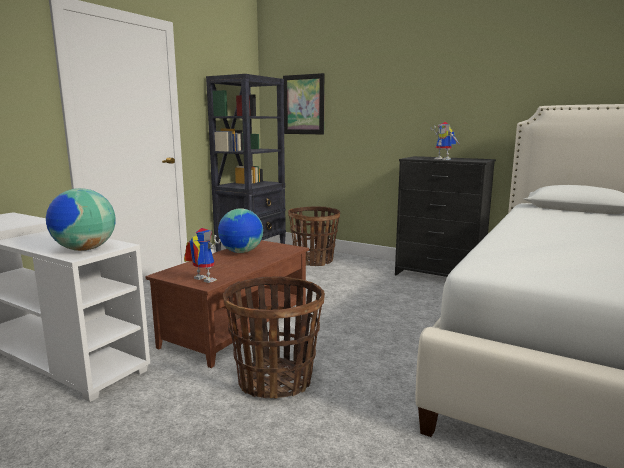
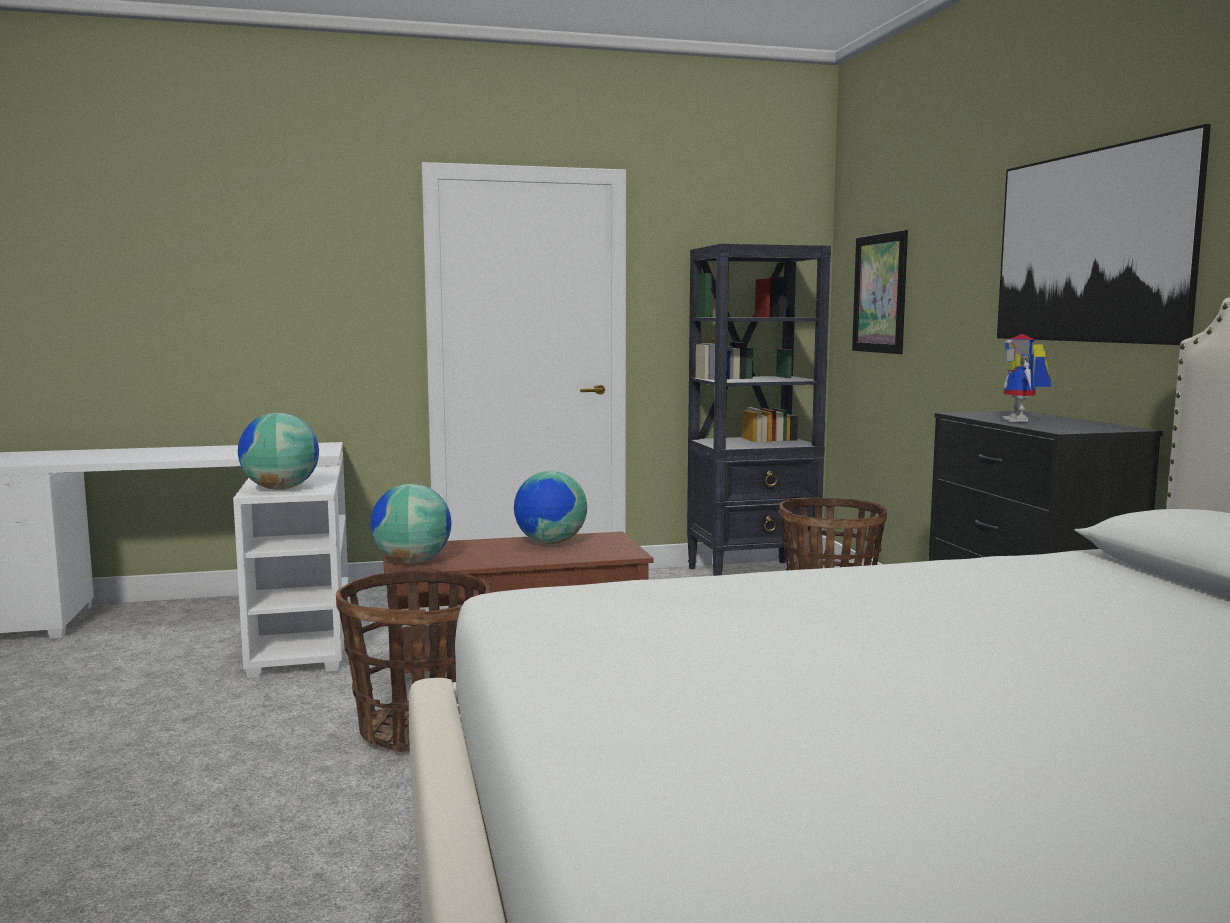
camera: 45 degrees right, 5 degrees down
(200, 280) = (411, 562): toy robot -> globe
(450, 85) = (1090, 247): none -> picture

